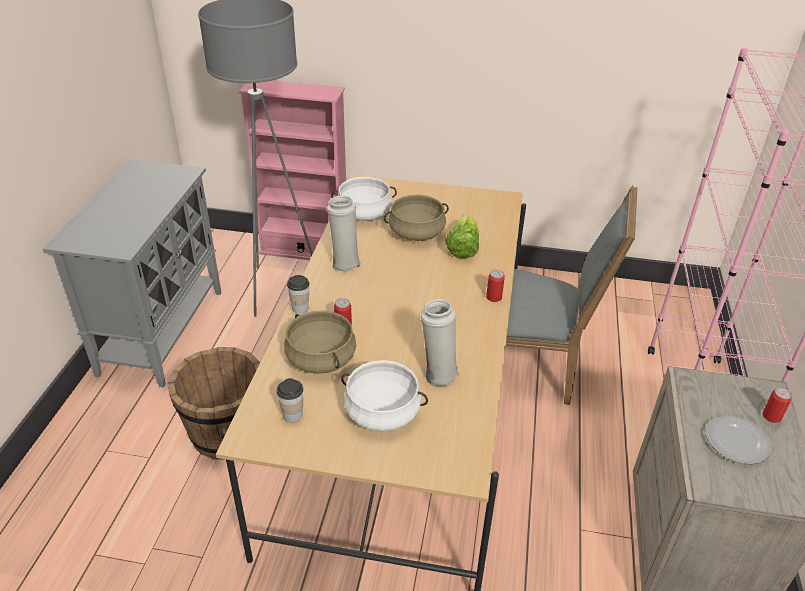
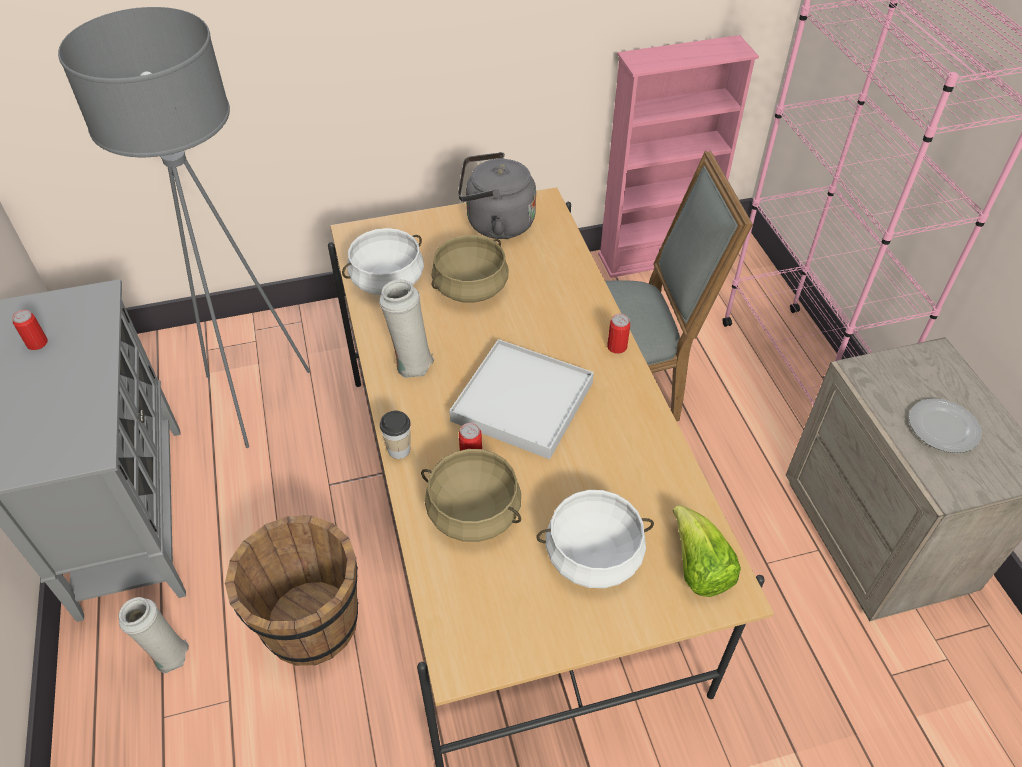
camera: 25 degrees left, 10 degrees up
(292, 415) = (492, 605): cup -> none
(305, 251) = (257, 330): pink bookcase -> pink bookcase (655, 256)
(401, 308) = (522, 402): none -> white tray
(438, 374) = (621, 476): white vase -> white vase (167, 654)
(461, 202) = (495, 223): none -> grey kettle
(462, 248) = (538, 290): lettuce -> lettuce (698, 567)
(771, 416) = (956, 384): can -> can (37, 343)

